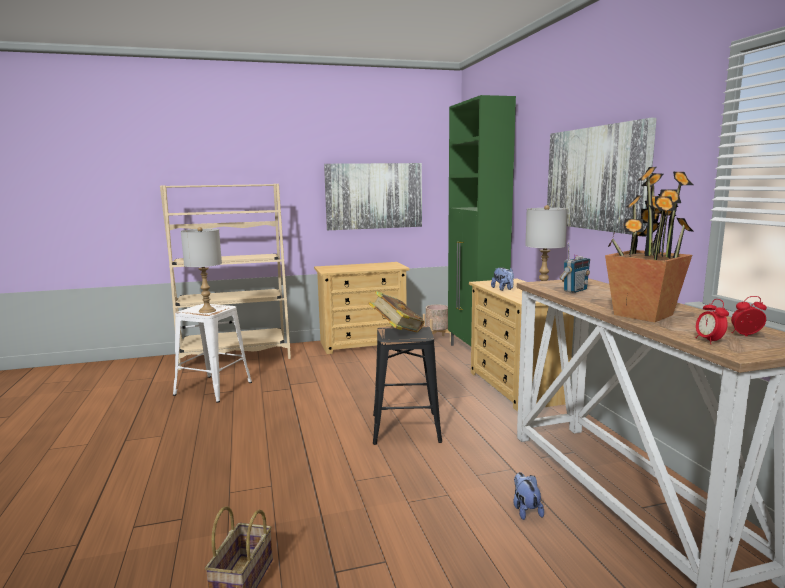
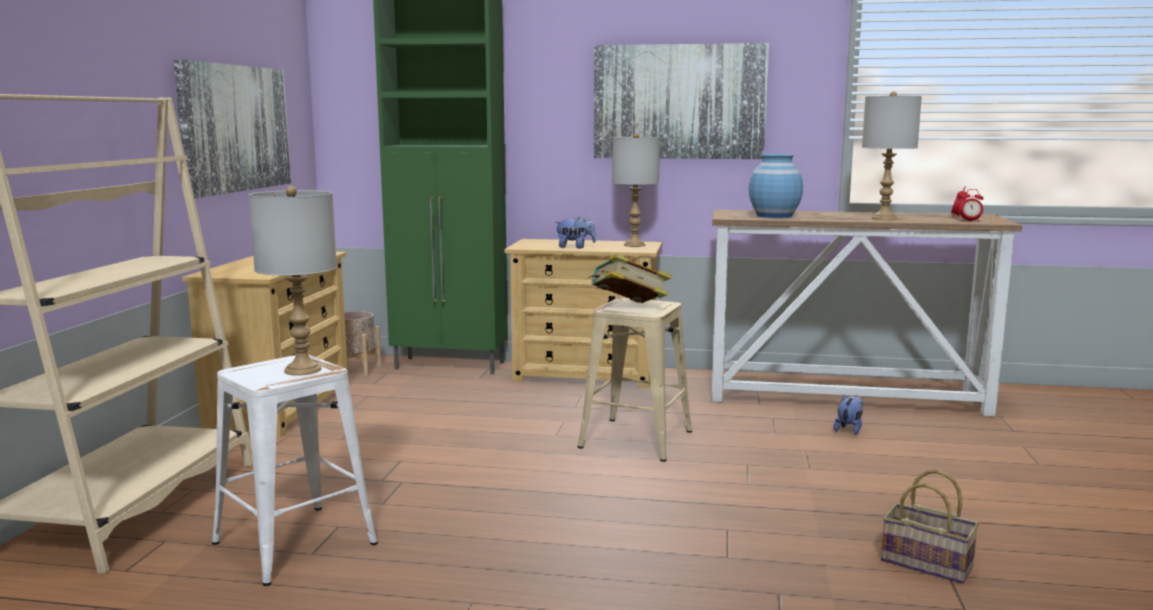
camera: 65 degrees left, 0 degrees up
(405, 428) = (637, 439): black stool -> beige stool
(525, 510) = (849, 429): plush toy -> plush toy turned 105 degrees clockwise
(574, 290) = (774, 216): radio -> blue vase
(643, 314) = (884, 218): potted plant -> grey table lamp

